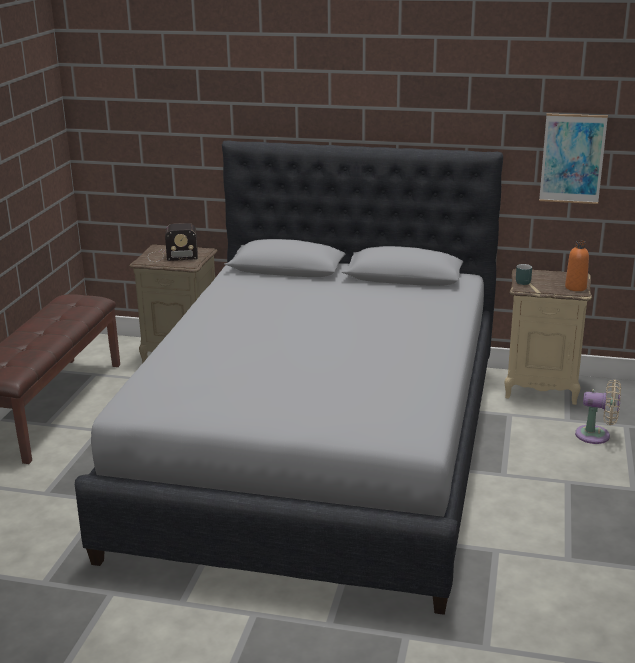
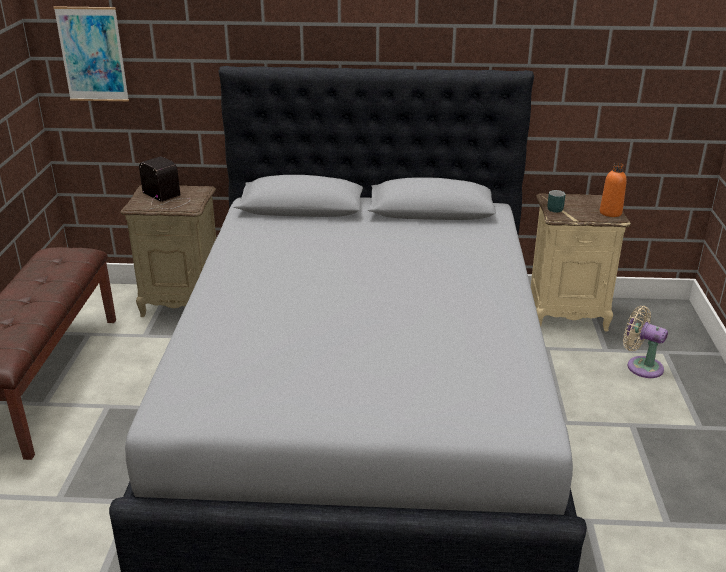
camera: 10 degrees left, 5 degrees up
(171, 256) = (166, 198): radio -> radio turned 120 degrees counterclockwise
(572, 159) = (603, 75): picture -> picture (92, 54)
(596, 435) = (641, 366): beige fan -> beige fan turned 150 degrees counterclockwise

